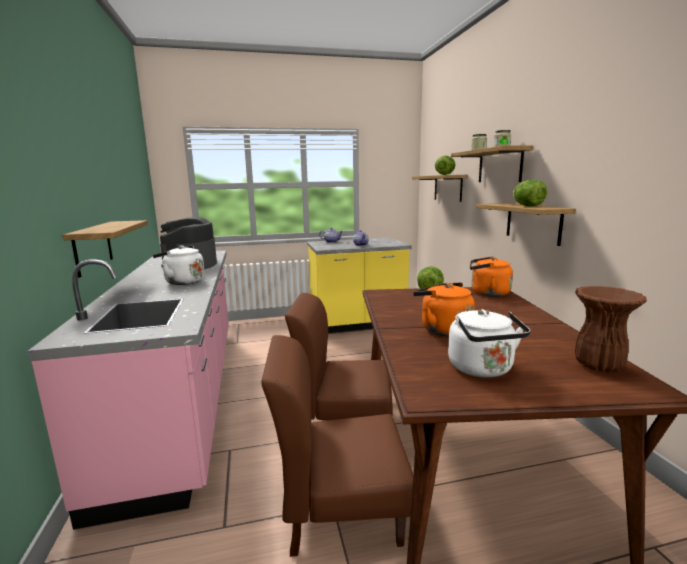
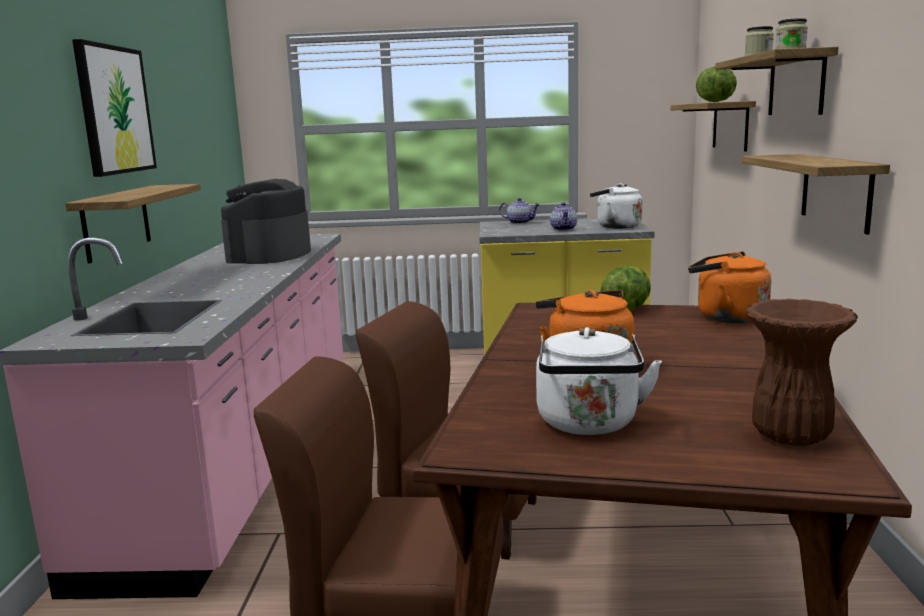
camera: 15 degrees right, 0 degrees up
(88, 169) = (114, 110): none -> picture
(182, 282) = (239, 277): white kettle -> white kettle (615, 226)
(527, 206) = (815, 160): lettuce -> none

